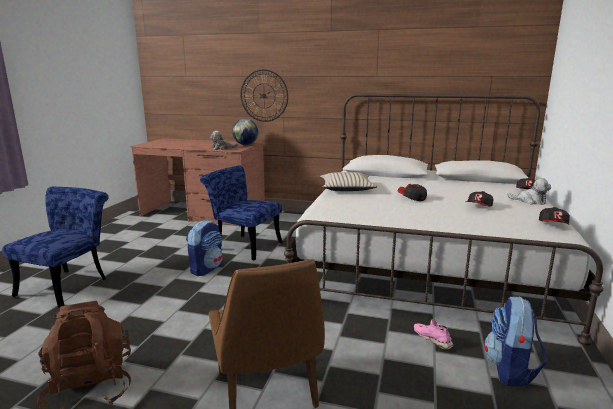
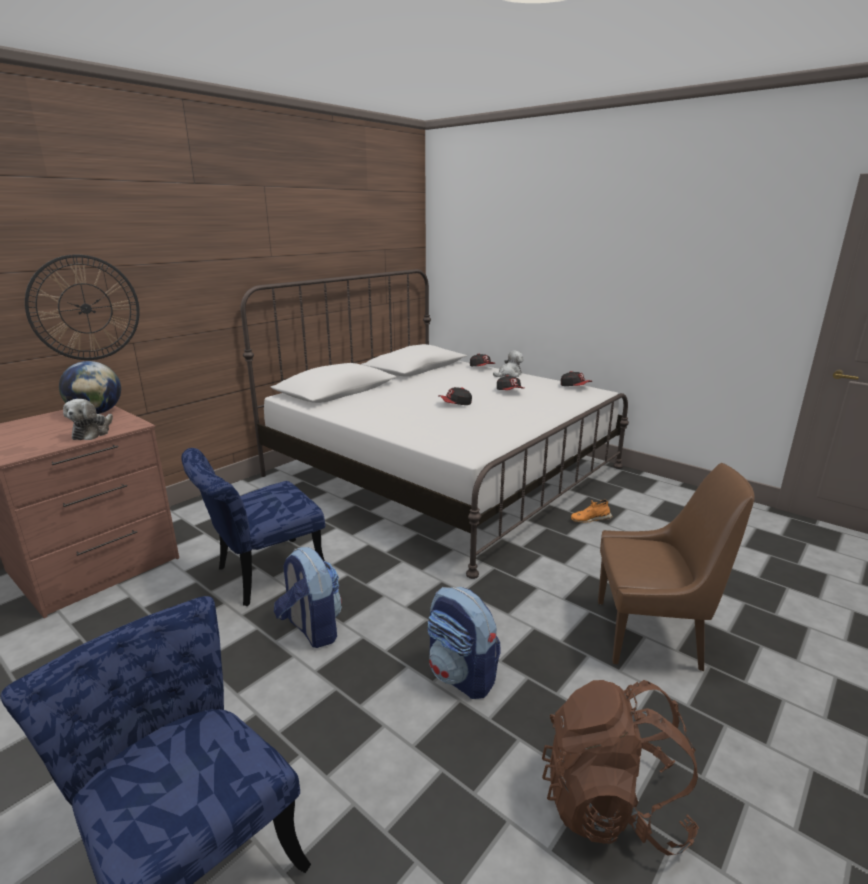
camera: 65 degrees left, 5 degrees up
(346, 188) = (381, 420): beige pillow -> none
(432, 339) = (590, 519): pink shoe -> orange shoe
(510, 370) = (643, 505): backpack -> backpack (462, 675)

